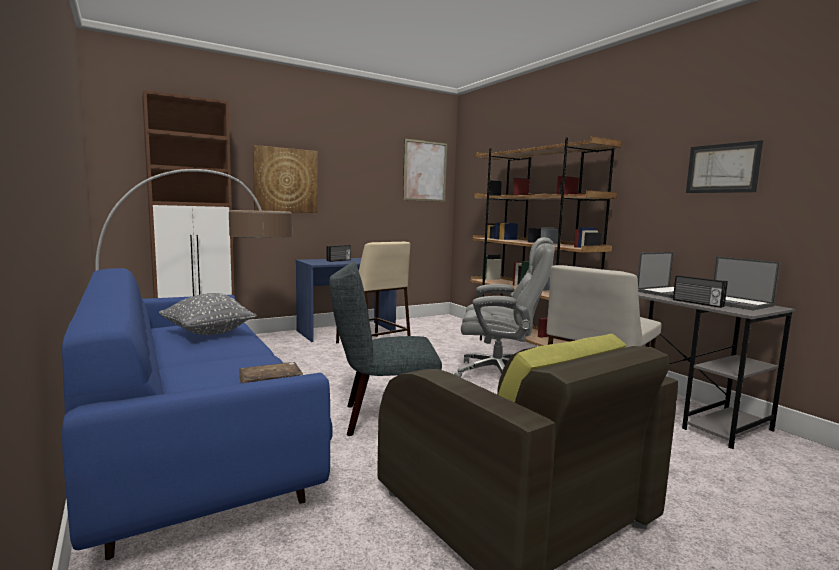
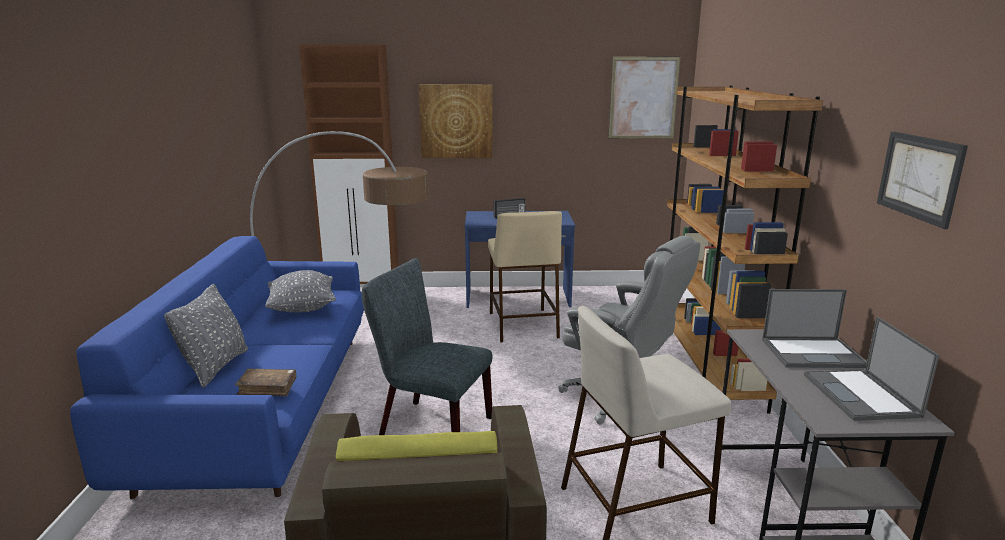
camera: 30 degrees right, 10 degrees up
(176, 382) = (216, 367): none -> grey pillow
(697, 303) = (796, 386): radio -> none

